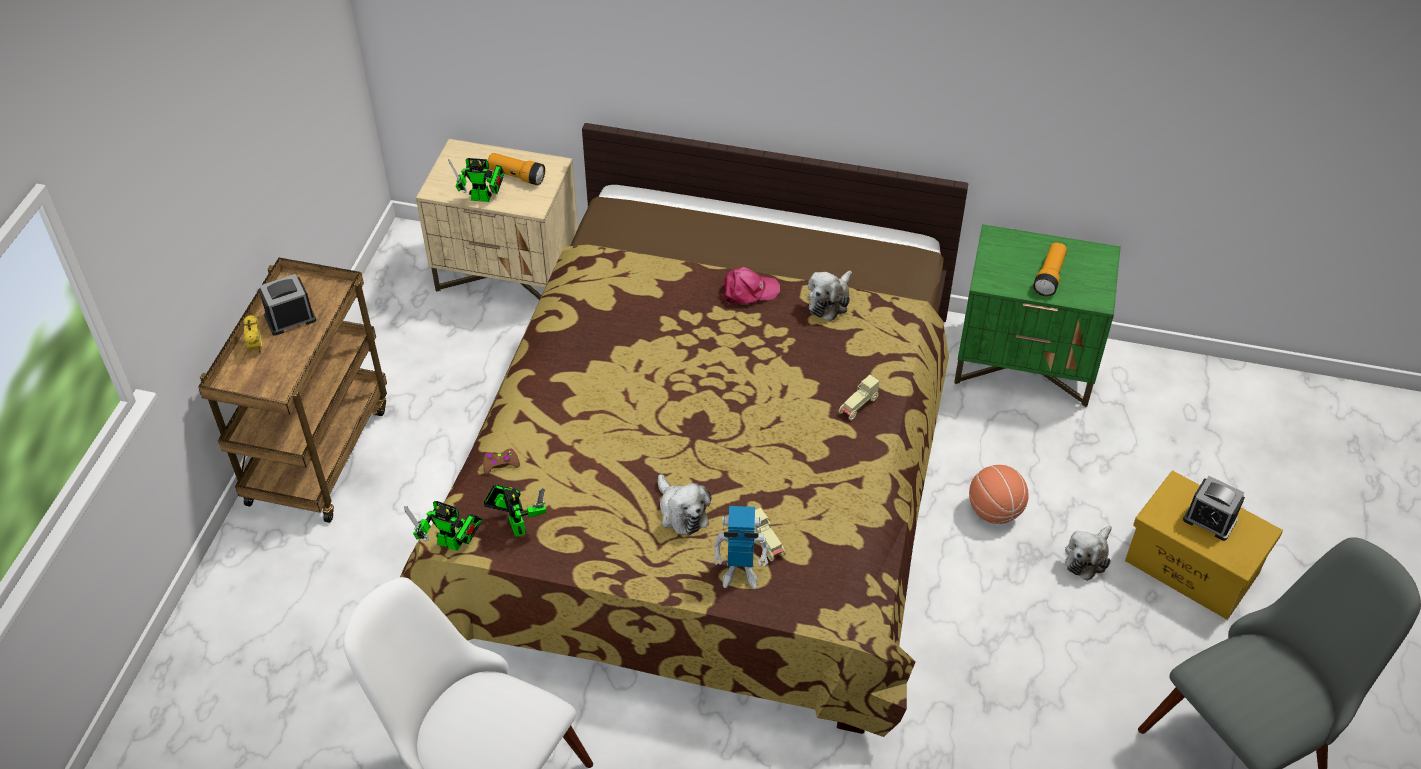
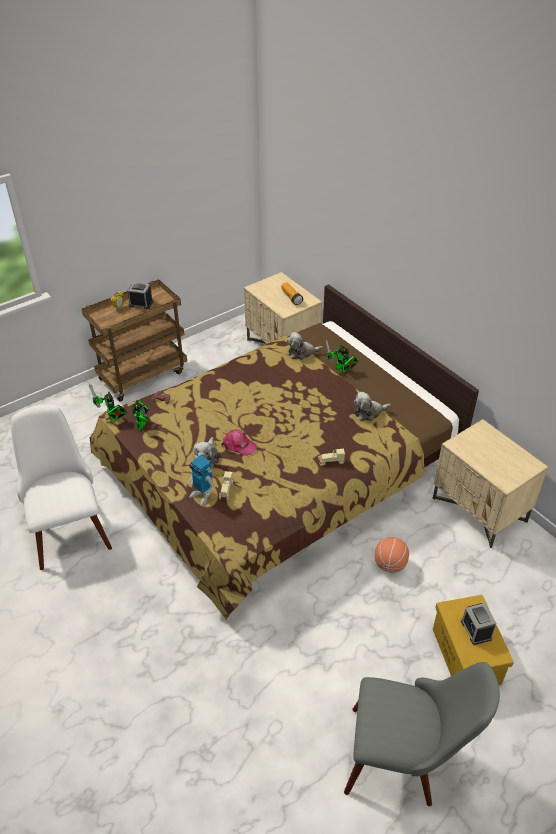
camera: 40 degrees right, 5 degrees down
(484, 198) = (269, 299): toy robot -> toy robot (342, 370)
(748, 291) = (336, 389): pink cap -> pink cap (238, 445)
(1026, 363) = (479, 510): green nightstand -> beige nightstand
(1049, 276) = (491, 459): flashlight -> none
(1087, 557) = (414, 614): plush toy -> plush toy (302, 353)

